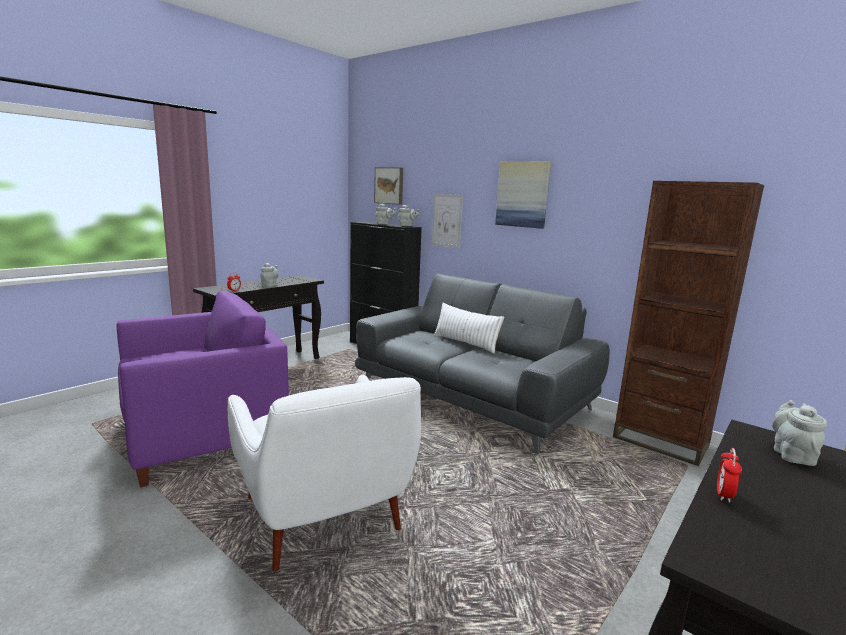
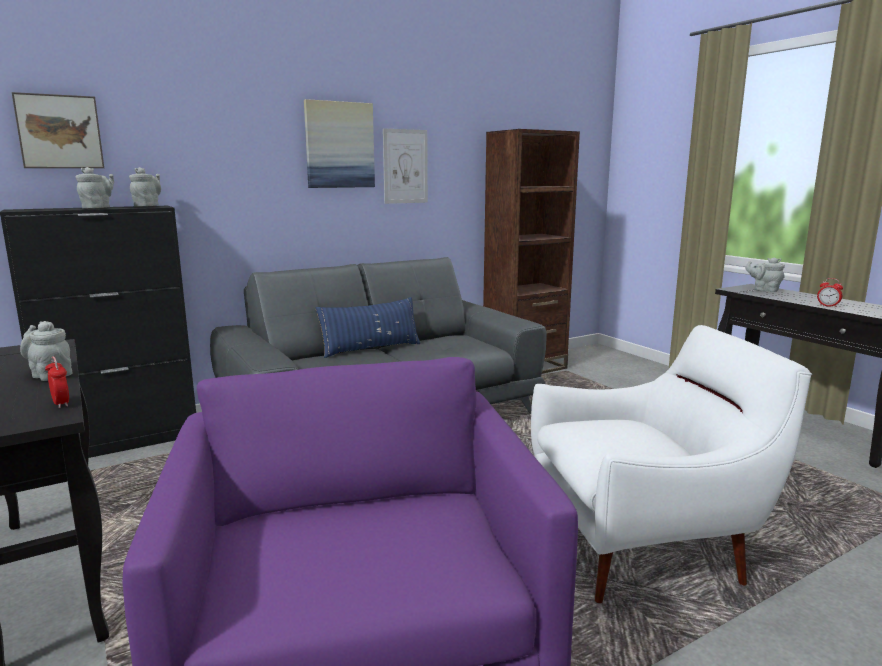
camera: 70 degrees left, 0 degrees up
(447, 220) = (217, 190): picture -> picture (405, 166)
(465, 343) = (370, 349): white pillow -> blue pillow

